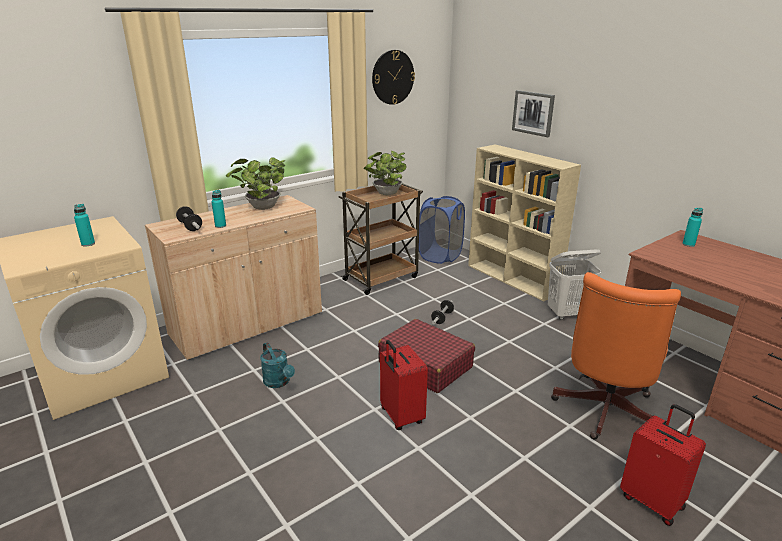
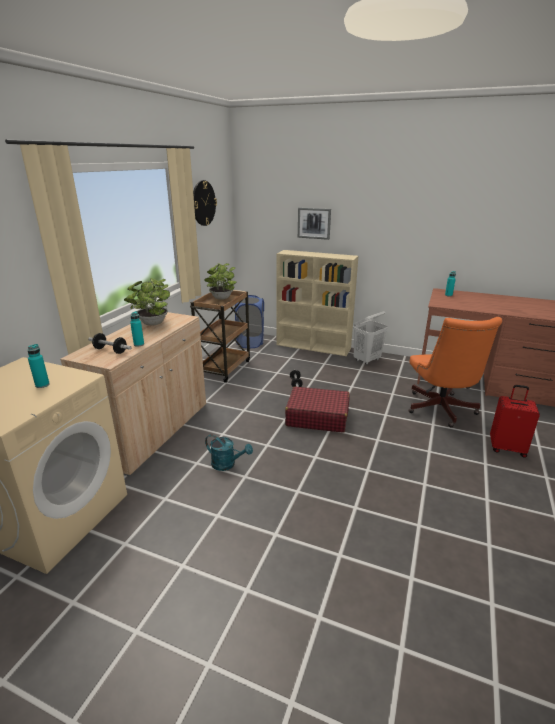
camera: 30 degrees left, 0 degrees up
(400, 416) = (336, 455): red suitcase -> none

